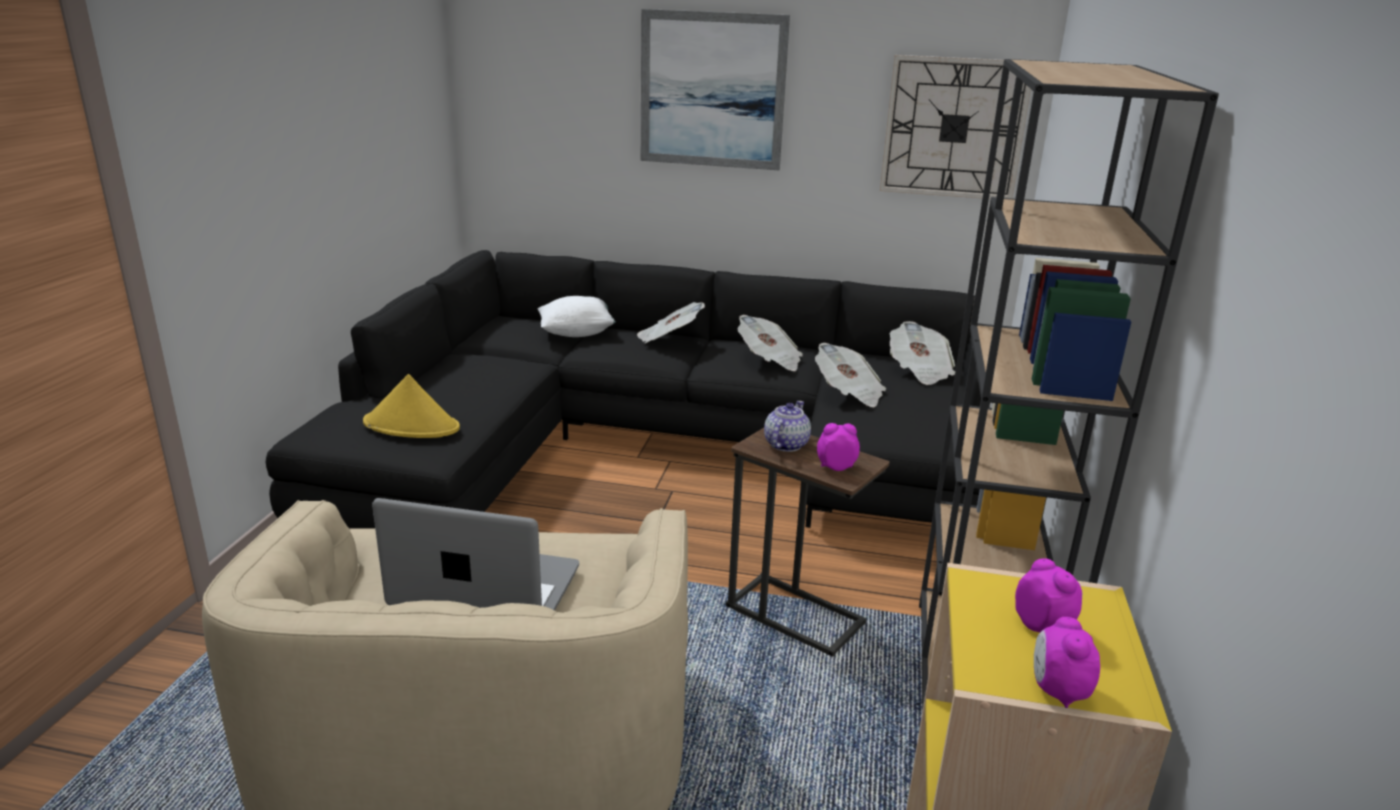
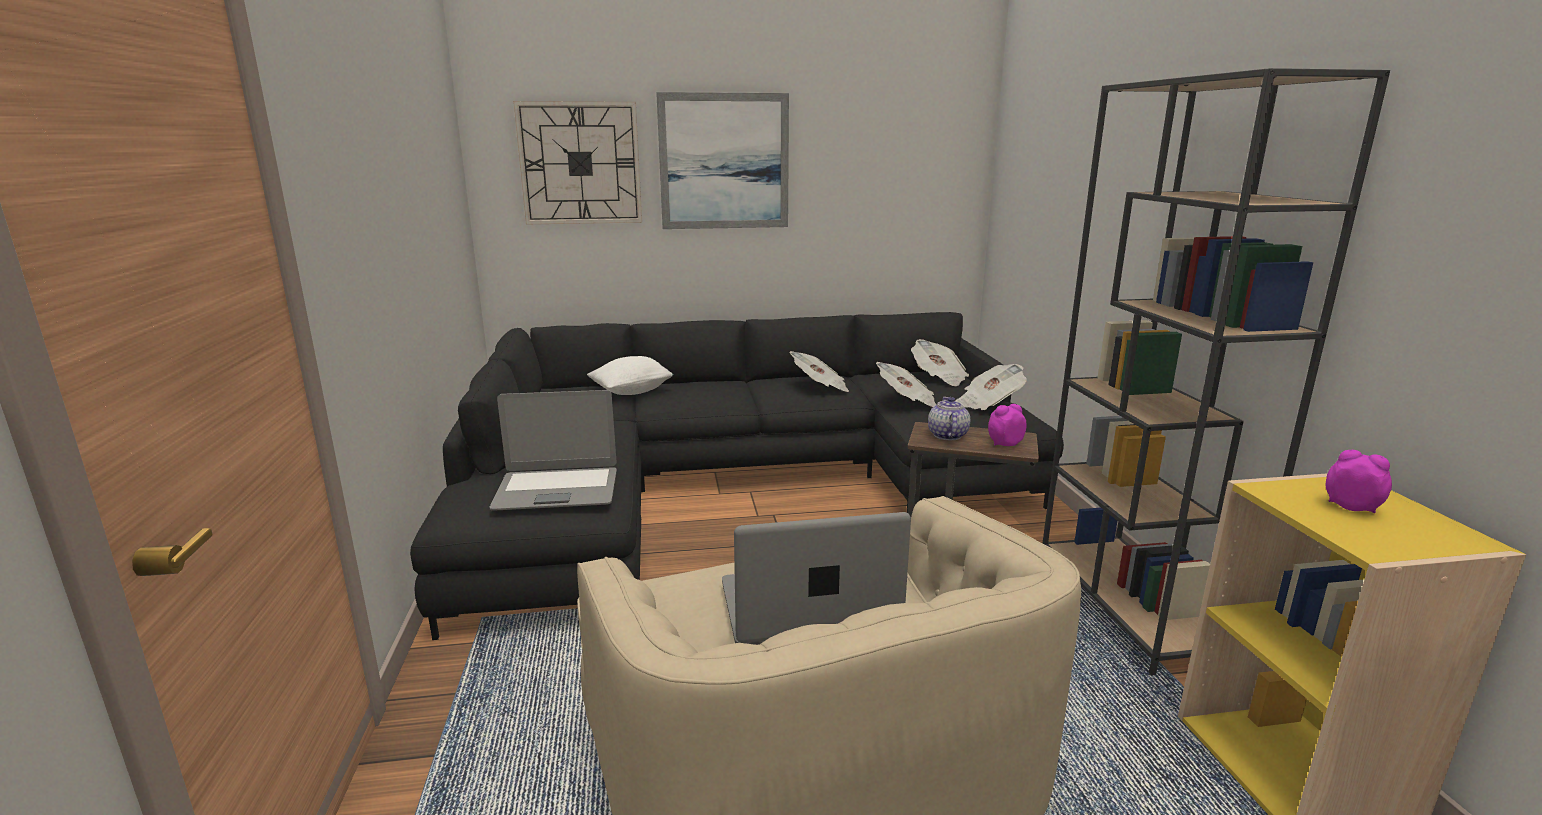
camera: 20 degrees left, 5 degrees down
(412, 426) = (557, 490): yellow hat -> laptop
(668, 339) = (721, 384): newspaper -> newspaper (988, 404)
(954, 128) = (925, 180): wall clock -> wall clock (580, 163)
(1057, 691) = (1428, 547): alarm clock -> none

